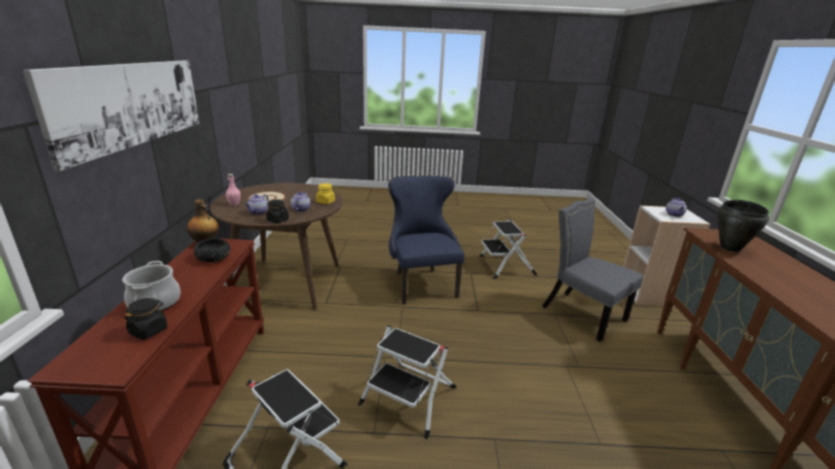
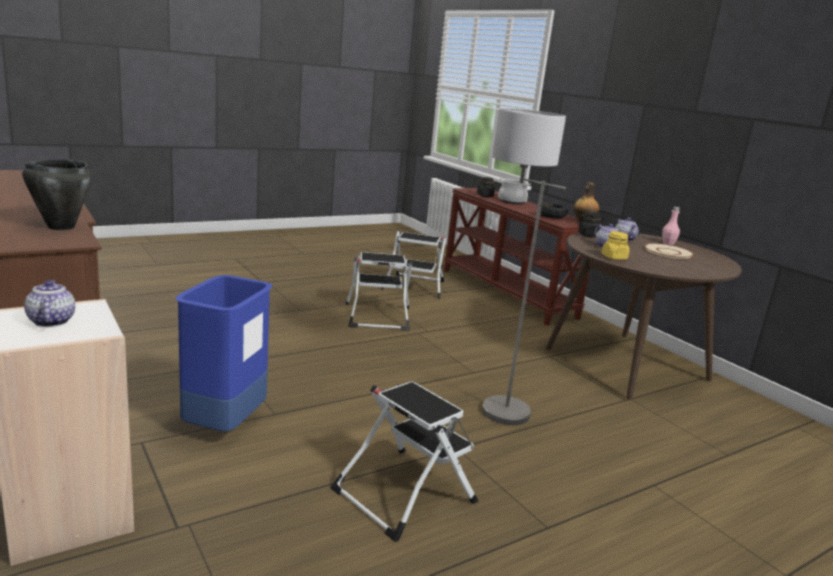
camera: 145 degrees right, 5 degrees down
(132, 104) = (629, 102): picture -> none
(421, 283) = (493, 407): blue chair -> grey floor lamp
(584, 315) = (226, 425): grey chair -> blue trash can

